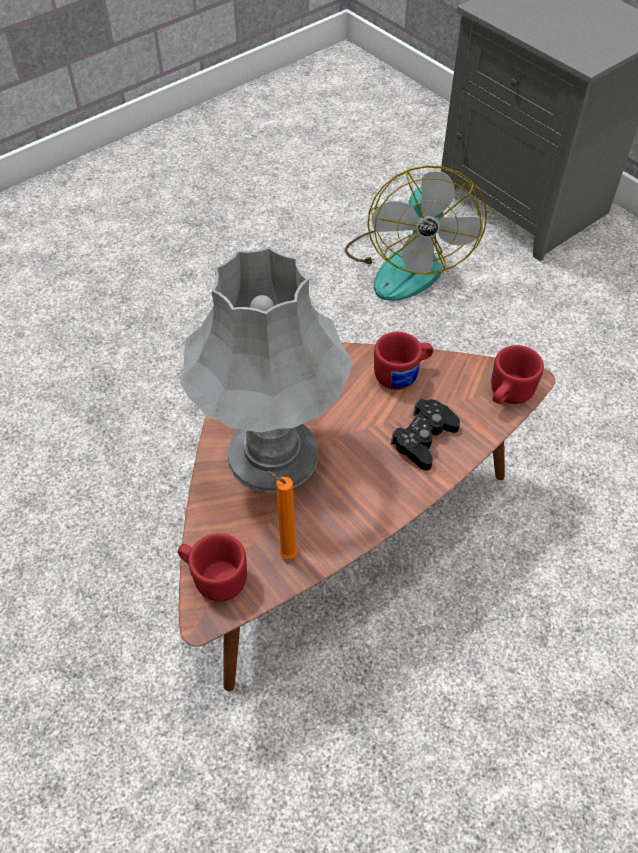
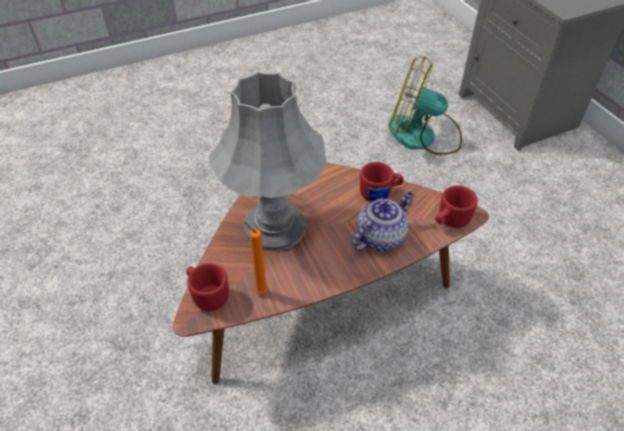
camera: 15 degrees right, 5 degrees down
(406, 263) = (422, 136): fan -> fan turned 90 degrees clockwise
(424, 439) = (380, 237): black game controller -> teapot

